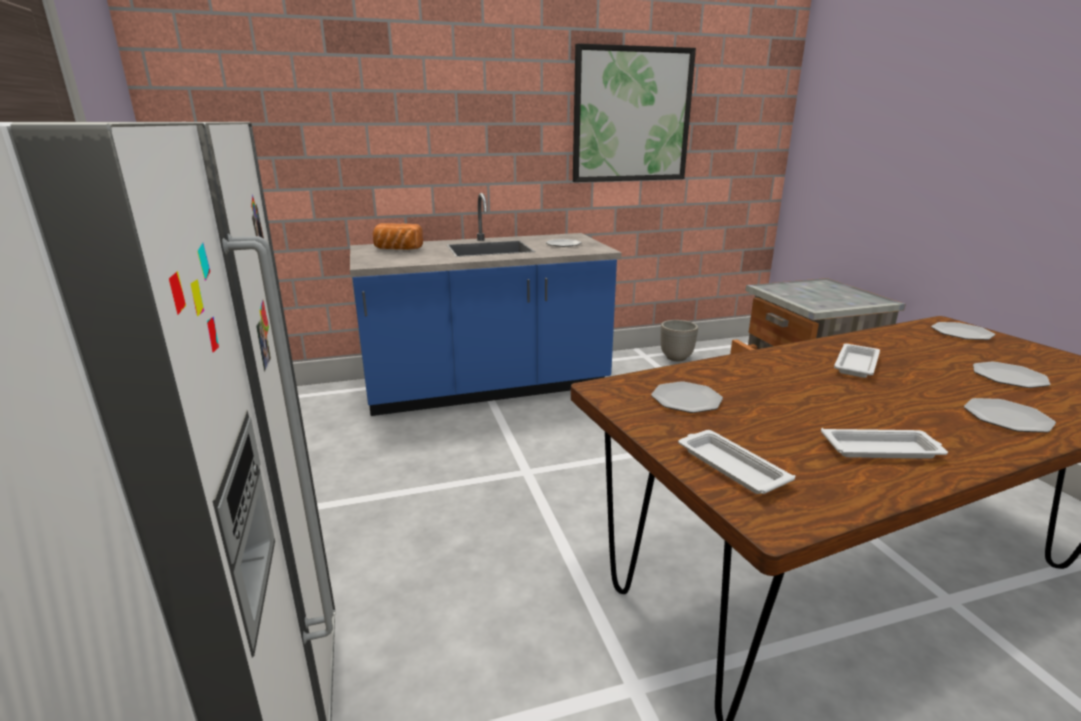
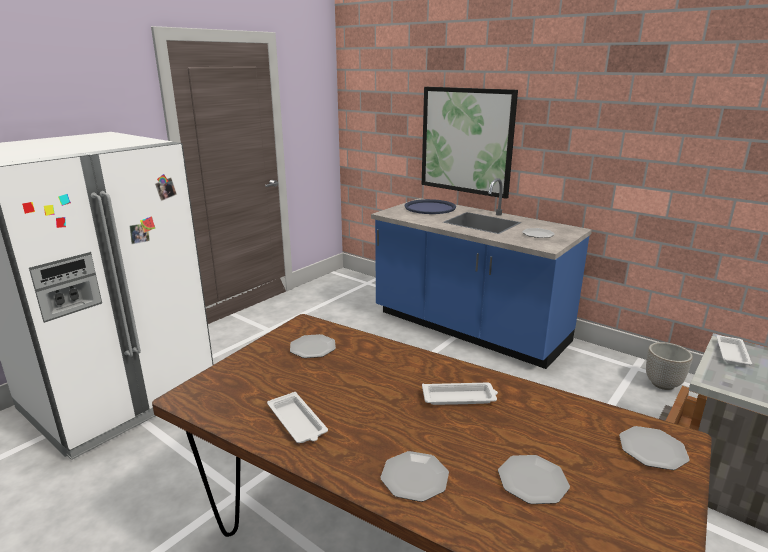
camera: 55 degrees right, 0 degrees up
(397, 249) = (430, 208): bread -> blue tray
(631, 115) = (666, 126): picture -> picture (466, 141)
(729, 466) = (234, 376): white tray -> white tray (731, 353)

